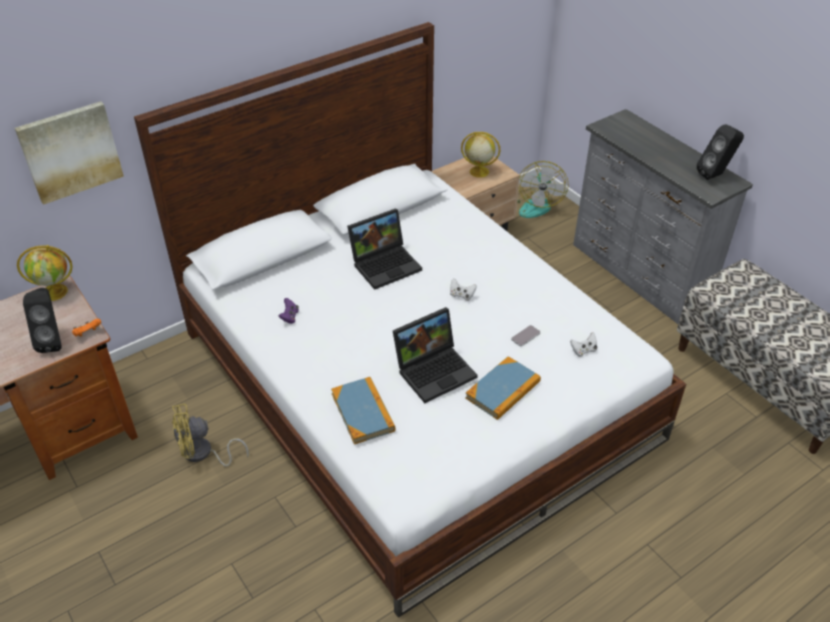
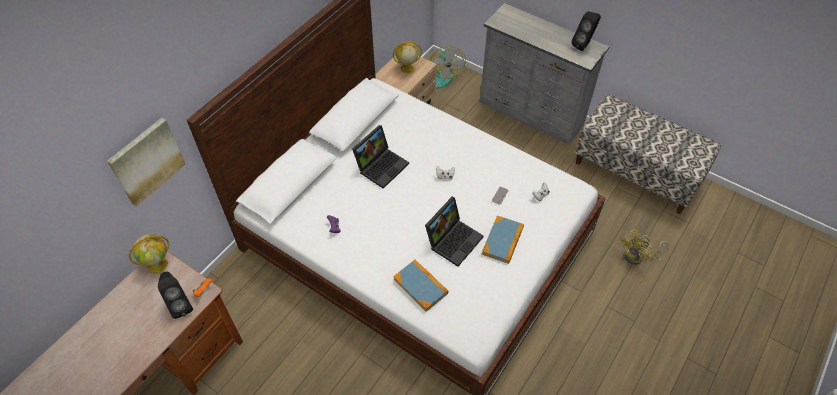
camera: 20 degrees left, 10 degrees up
(203, 454) = (296, 338): yellow fan -> yellow fan (638, 257)

